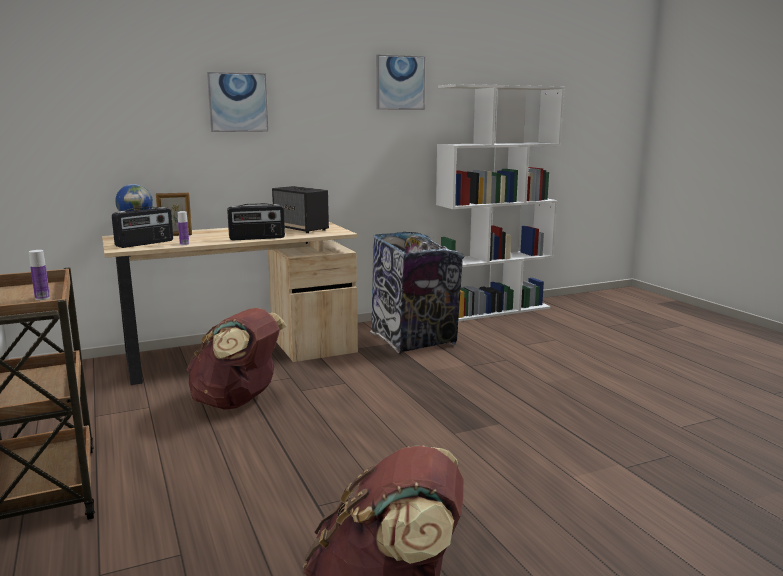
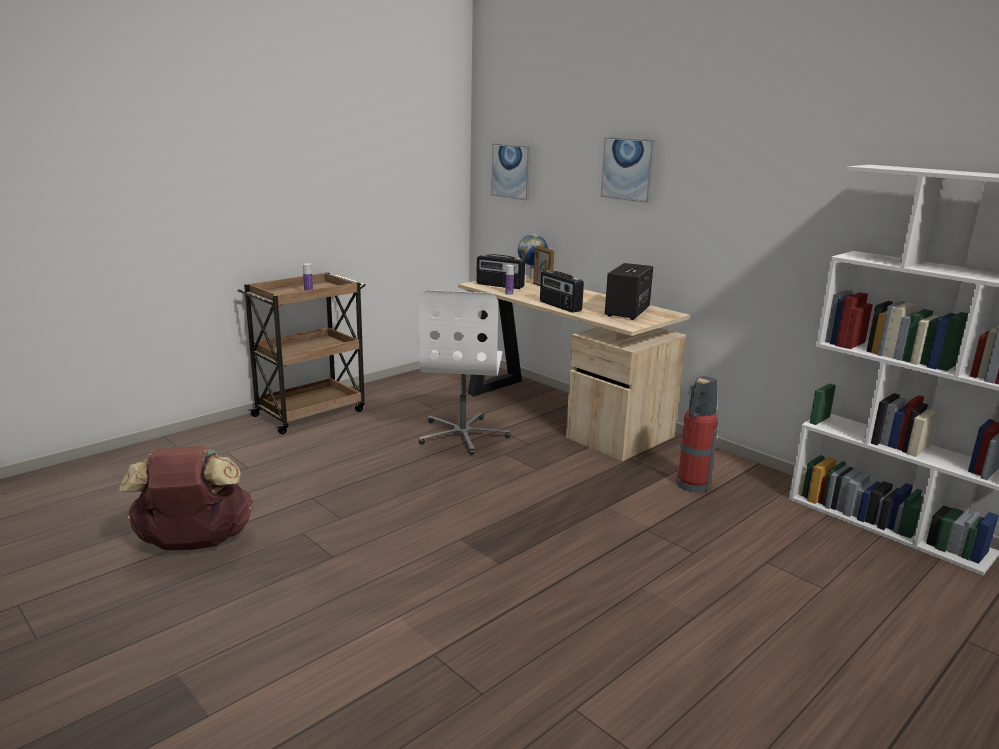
camera: 70 degrees right, 5 degrees up
(237, 402) = (463, 435): brown backpack -> white office chair
(400, 82) = (813, 157): picture -> picture (512, 171)
(414, 340) = (691, 485): trash can -> fire extinguisher

